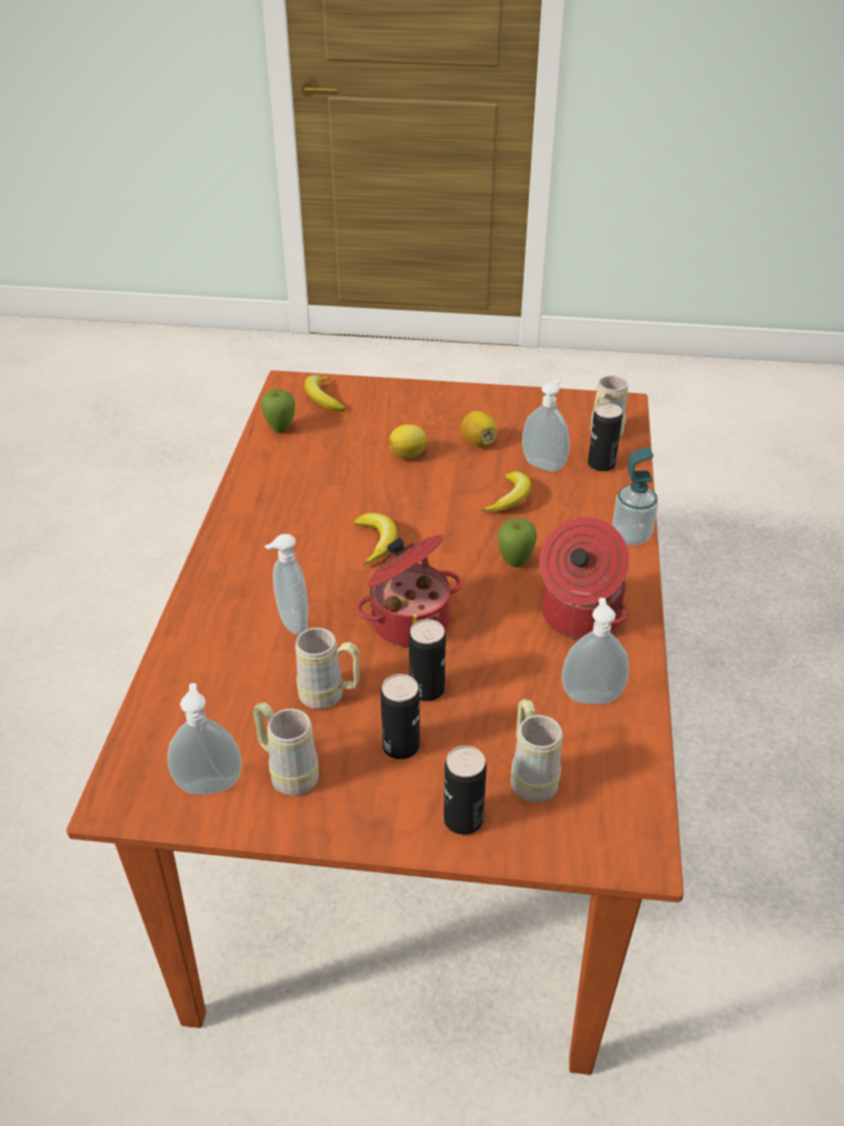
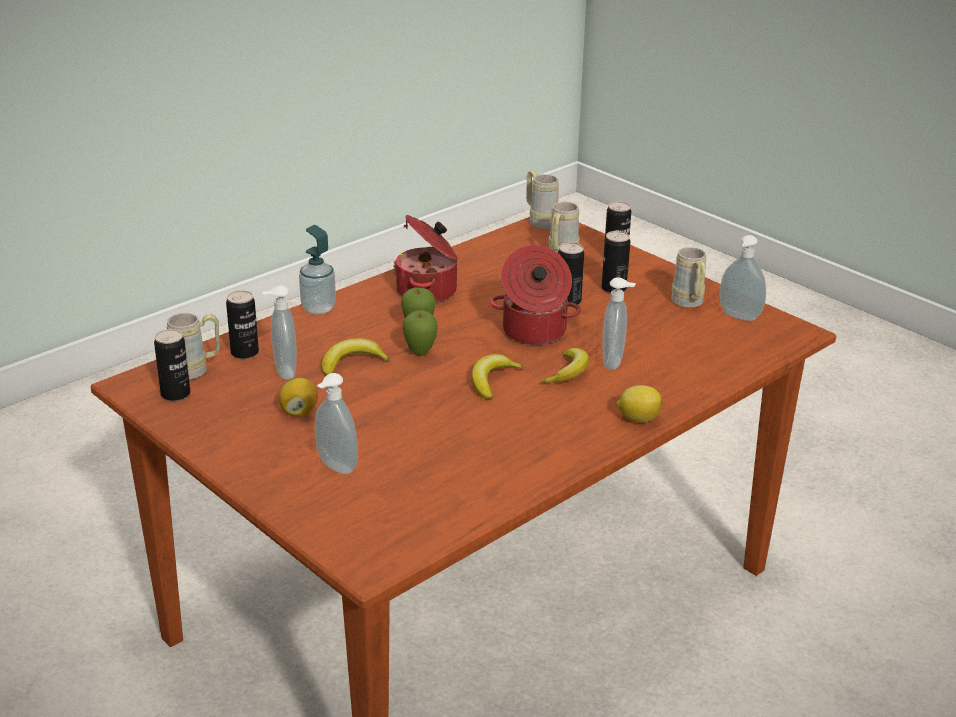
camera: 140 degrees left, 10 degrees down
(280, 430) = (447, 512): apple -> apple (420, 353)
(323, 398) = (361, 526): banana -> banana (568, 372)
(330, 696) = (629, 321): beige mug -> beige mug (540, 221)
(409, 455) = (371, 430): lemon -> lemon (638, 419)
(580, 412) = (175, 394): none -> can
(591, 695) = (481, 264): soap dispenser -> soap dispenser (335, 467)

